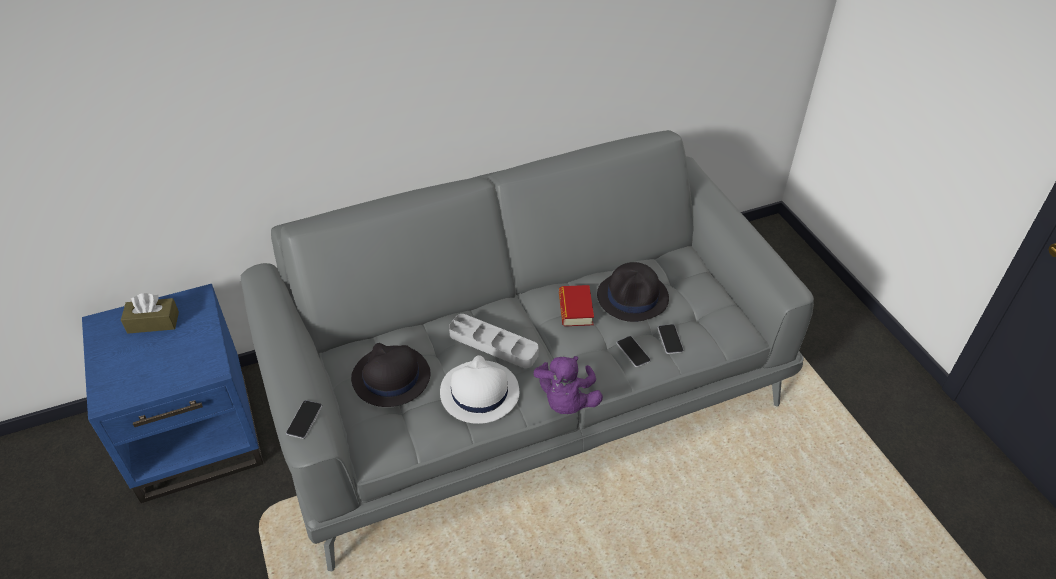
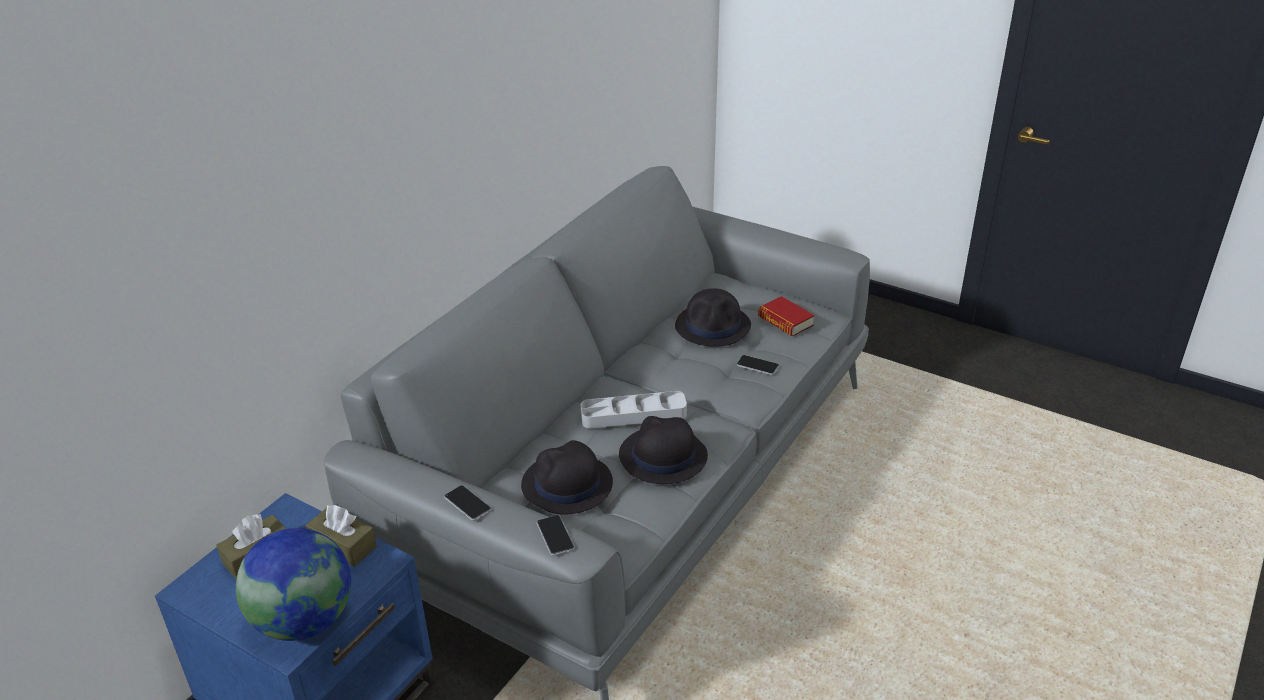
camera: 35 degrees left, 10 degrees down
(131, 386) = (304, 620): none -> globe
(202, 343) = (343, 545): none -> brown tissue box
(479, 392) = (662, 456): white hat -> black hat
(566, 401) = (743, 427): purple plush toy -> none
(575, 309) = (674, 357): book -> book (785, 321)
(670, 339) = (776, 343): phone -> phone (467, 503)

